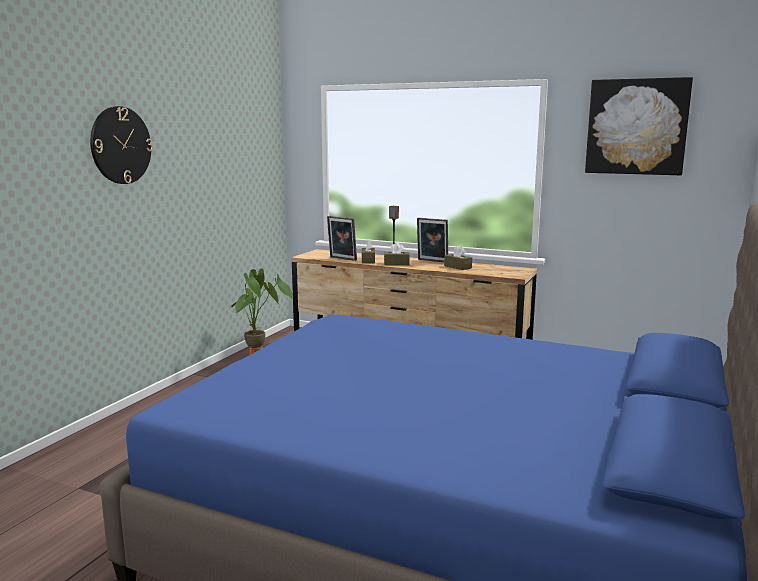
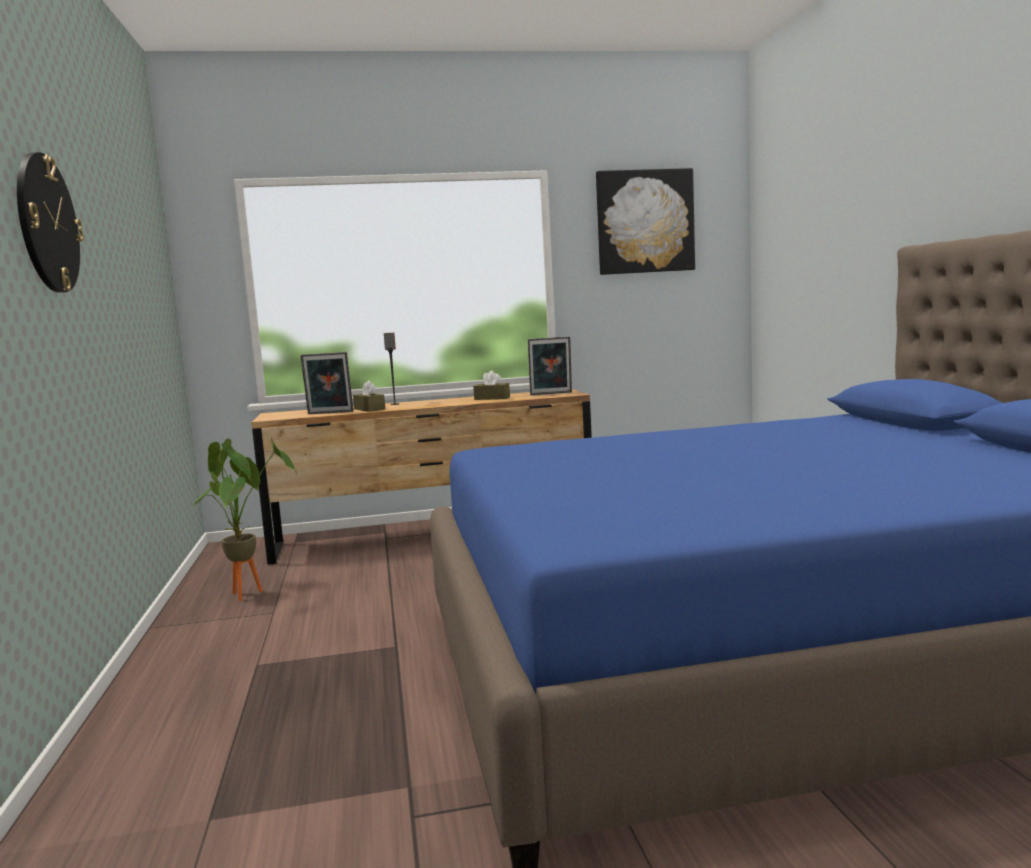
camera: 35 degrees left, 5 degrees down
(396, 263) = (414, 406): brown tissue box -> none
(432, 261) = (447, 399): picture frame -> picture frame (551, 393)

